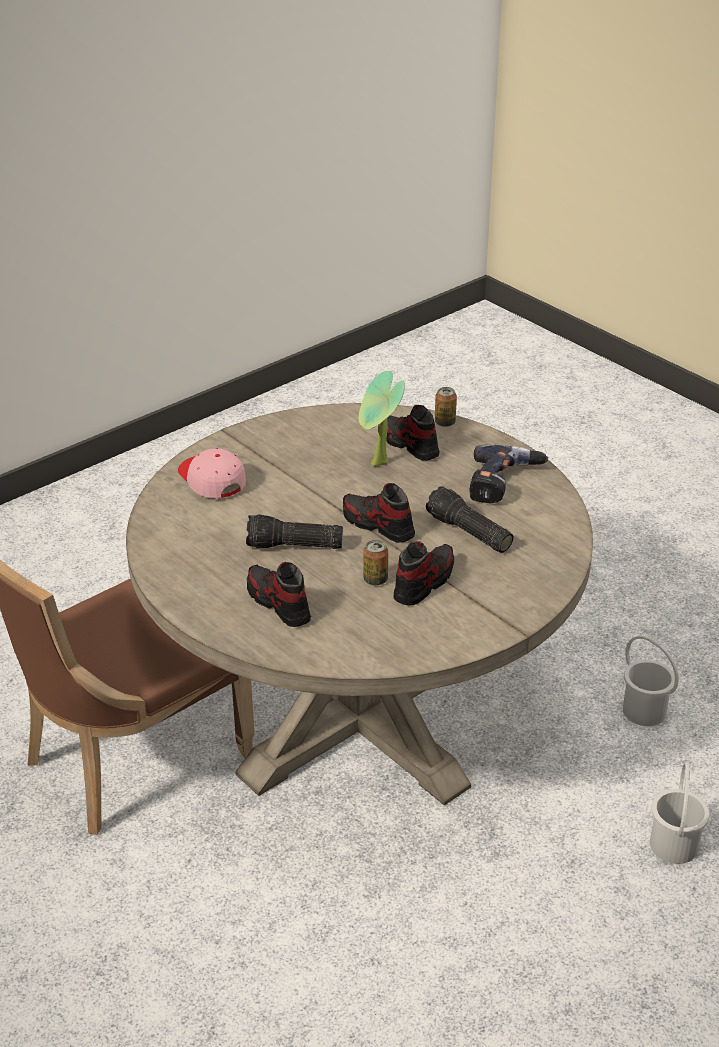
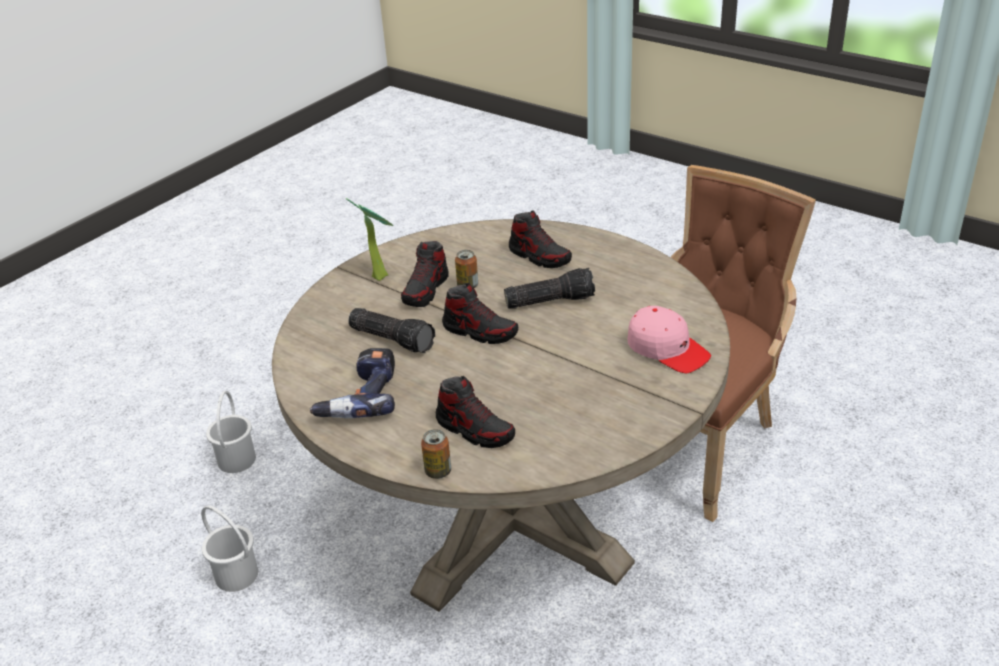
camera: 170 degrees right, 0 degrees up
(379, 465) = (500, 397): potted plant -> potted plant (380, 275)

